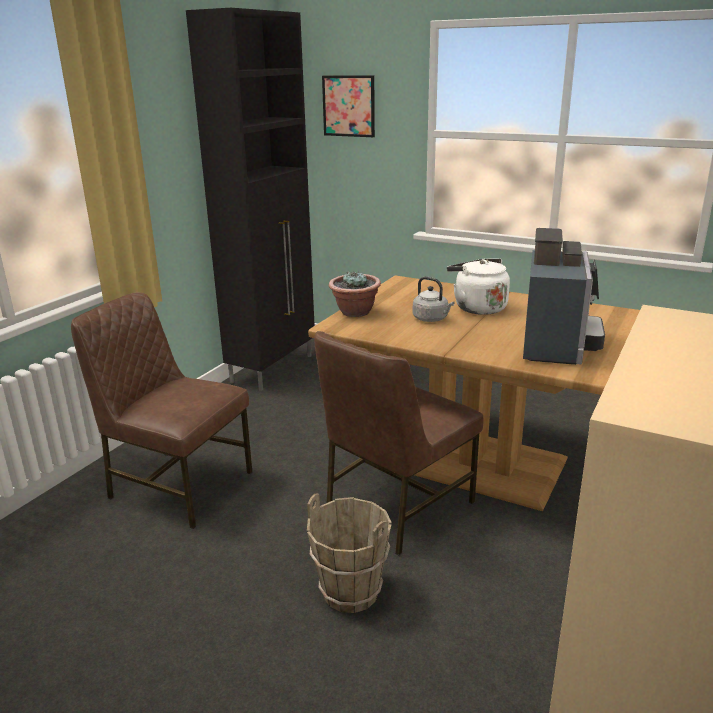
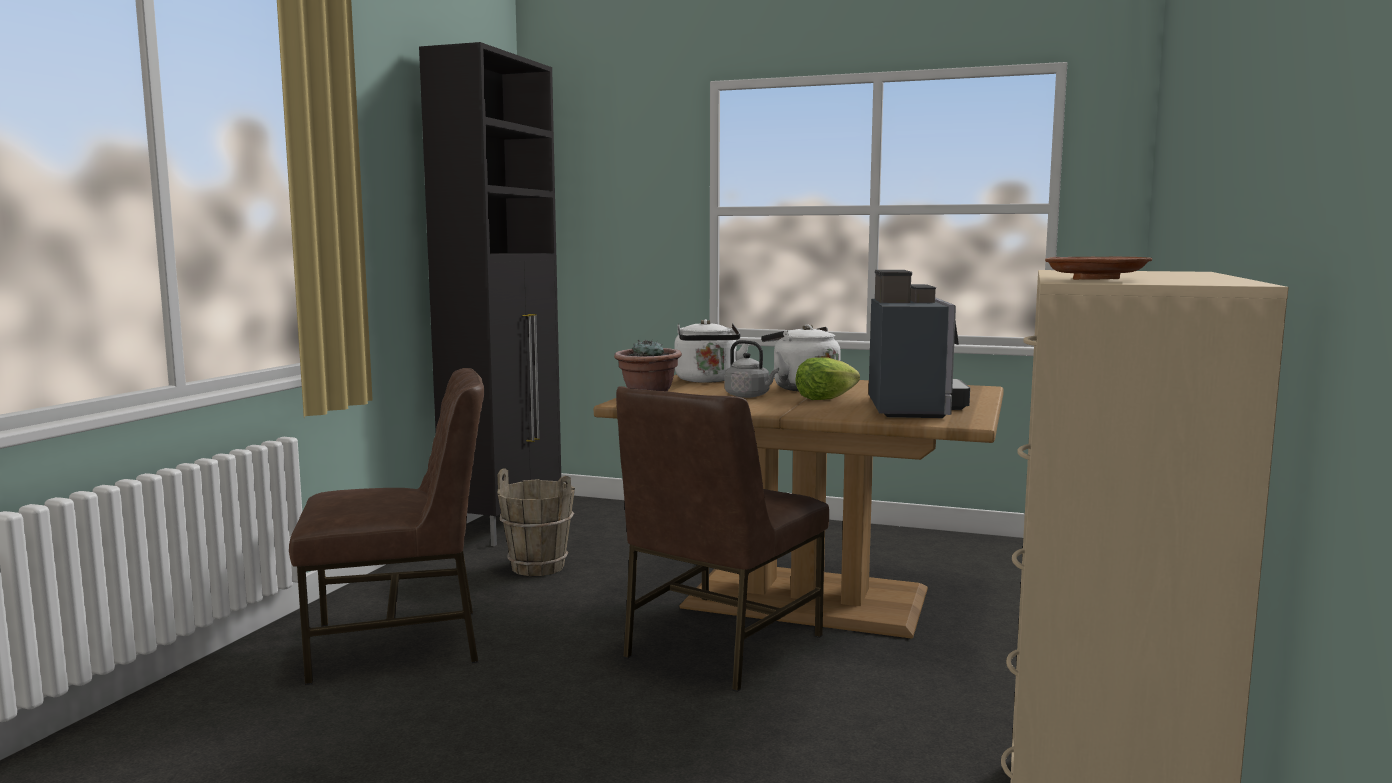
camera: 10 degrees left, 15 degrees down
(178, 485) = (400, 644): brown chair -> brown chair turned 150 degrees clockwise
(349, 106) = (607, 183): picture -> none
(351, 591) = (683, 731): brown bucket -> brown bucket (538, 567)
(407, 292) = (707, 380): none -> white kettle
(489, 326) = (824, 399): none -> lettuce
(652, 403) = (1096, 279): none -> brown plate

